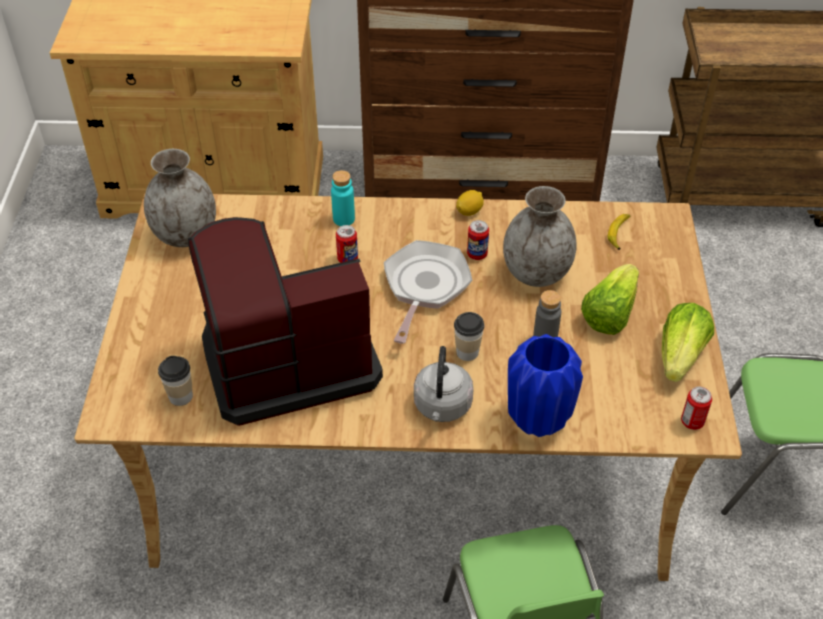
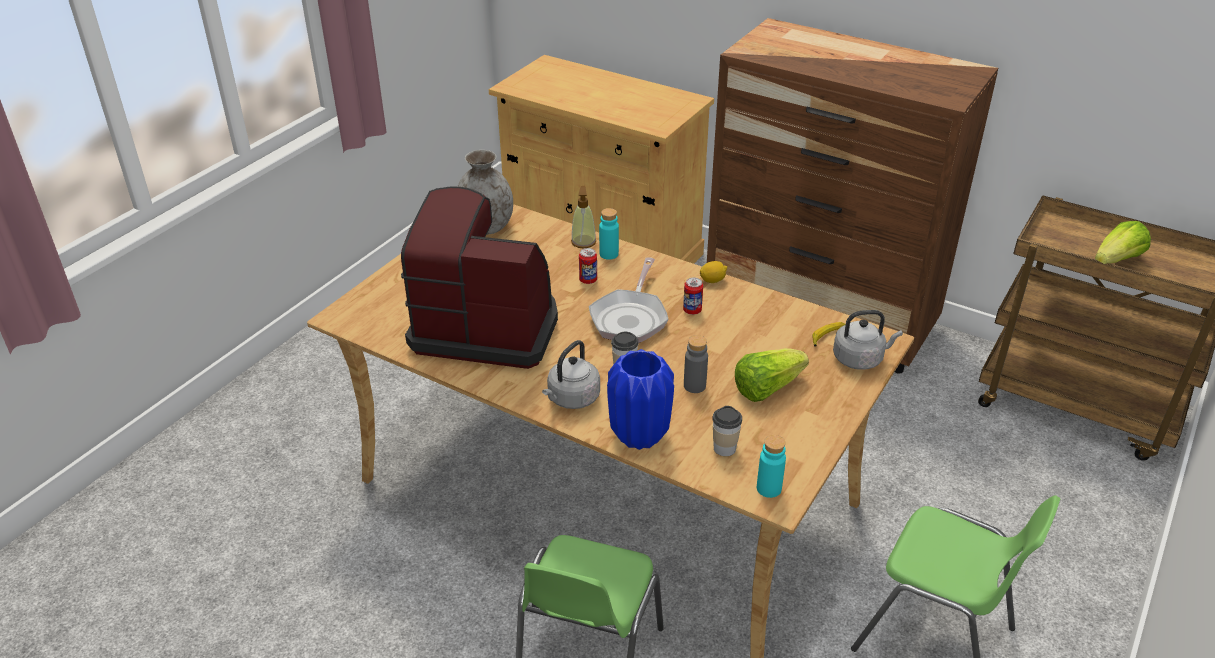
camera: 30 degrees right, 10 degrees down
(181, 396) = (394, 322): cup -> cup (724, 448)
(305, 213) = (583, 242): none -> soap dispenser
(424, 287) = (630, 318): frying pan -> frying pan turned 150 degrees clockwise
(537, 273) = (730, 339): grey vase -> none
(664, 246) = (860, 359): none -> grey kettle
(680, 355) = (802, 439): lettuce -> lettuce (1117, 260)
(692, 421) = (769, 488): can -> turquoise bottle

